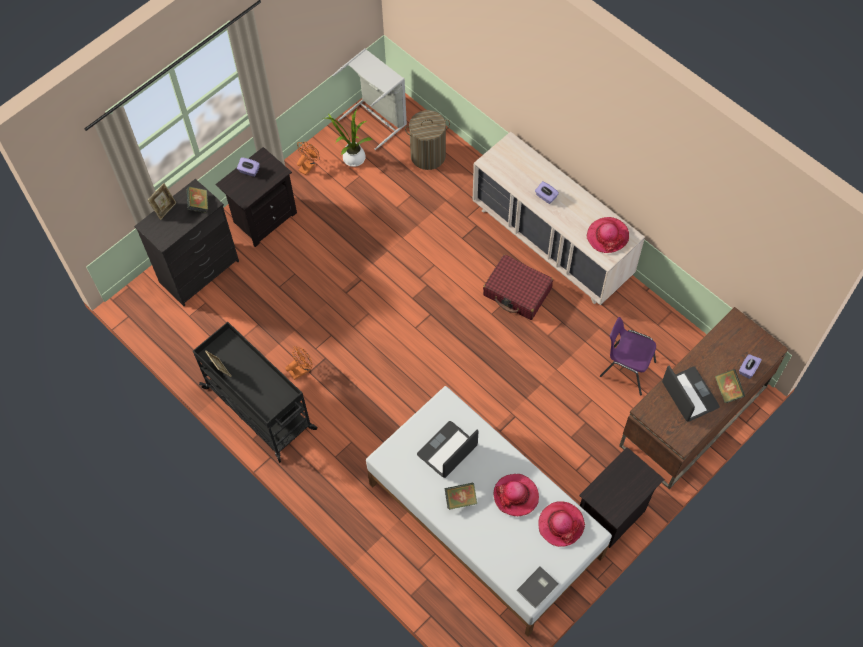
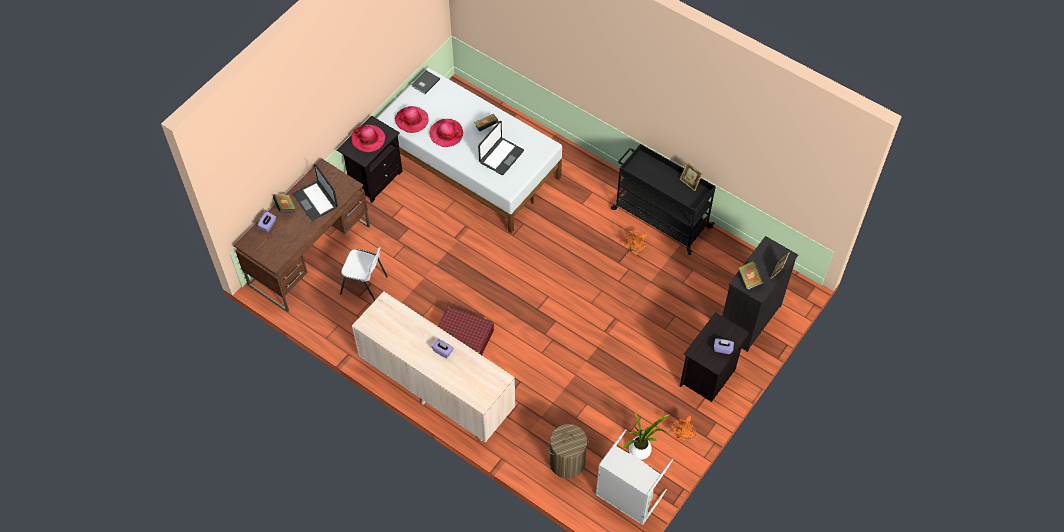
camera: 170 degrees right, 5 degrees down
(607, 236) = (385, 321): hat -> hat (368, 139)
(626, 368) = (365, 285): purple chair -> white chair

